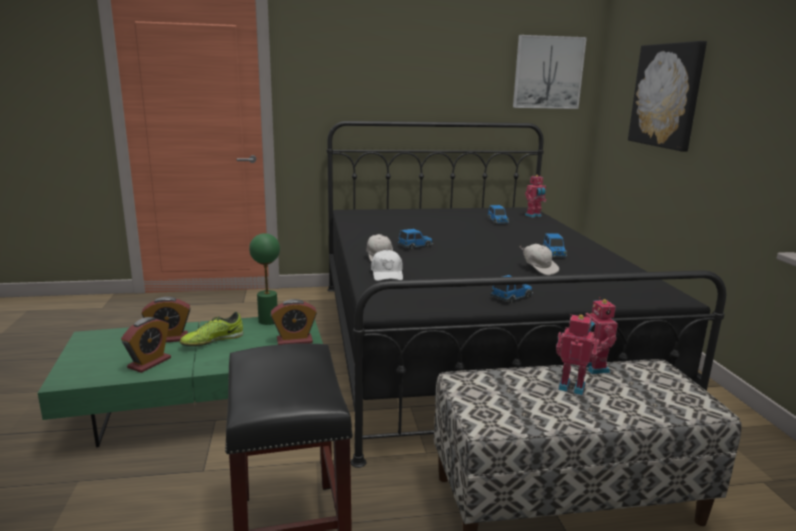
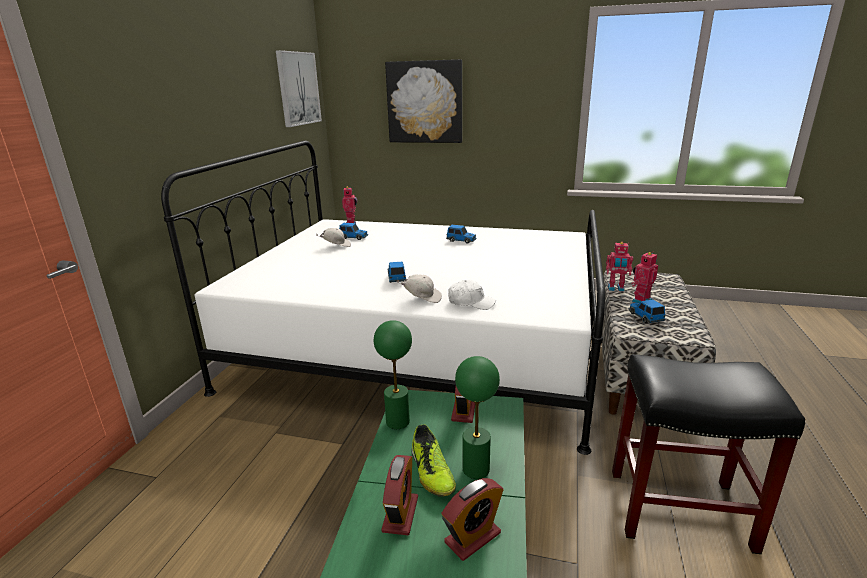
camera: 65 degrees left, 5 degrees up
(149, 363) = (472, 537): alarm clock -> alarm clock turned 90 degrees clockwise
(220, 355) = (476, 469): none -> green table lamp
(468, 345) = (420, 347): black bed -> white bed
(512, 297) = (552, 271): toy car -> toy car (645, 317)
(539, 269) = (493, 251): white cap -> white cap (336, 246)

